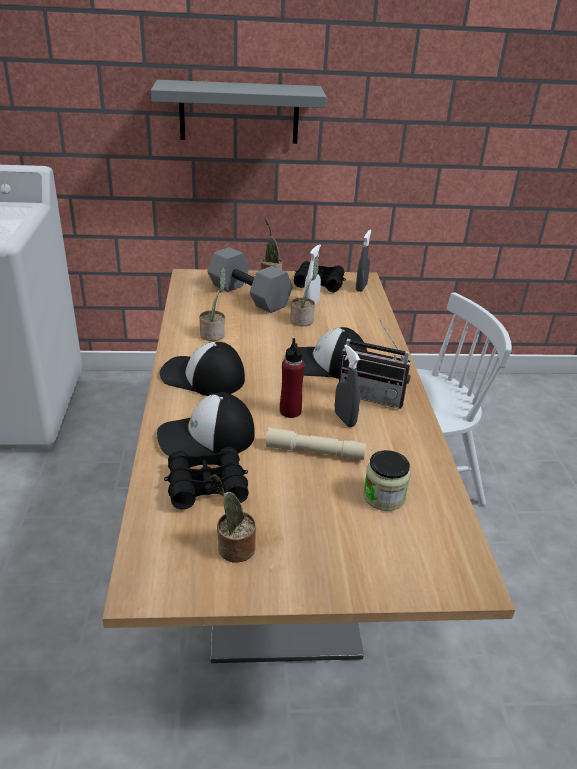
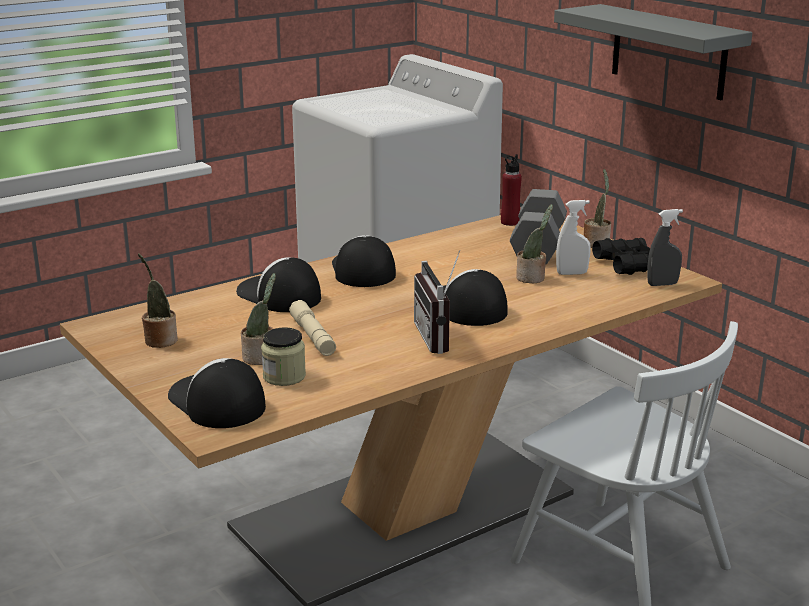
camera: 60 degrees right, 10 degrees down
(206, 486) = (219, 312): black binoculars -> none
(214, 334) = (439, 254): potted plant -> potted plant (261, 358)
(290, 411) = (359, 313): red bottle -> red bottle (510, 222)
(344, 419) = (379, 336): grey spray bottle -> none
(410, 557) = (216, 402): none -> cap

